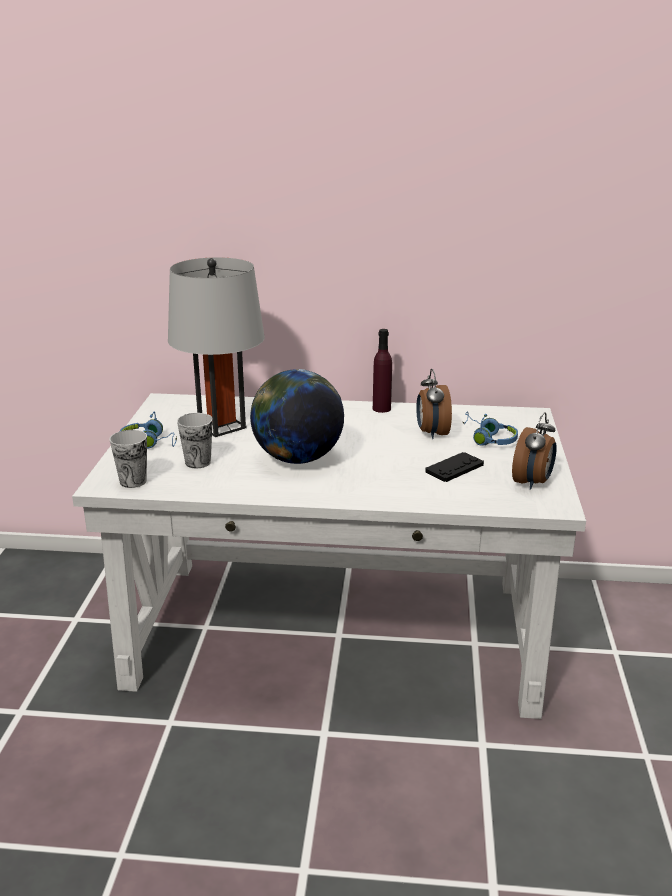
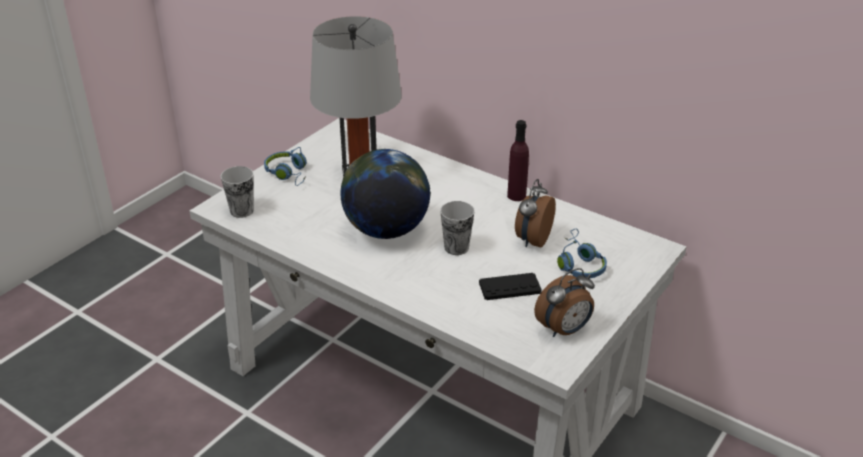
camera: 30 degrees right, 10 degrees up
(198, 462) = (305, 207): cup -> cup (456, 247)

